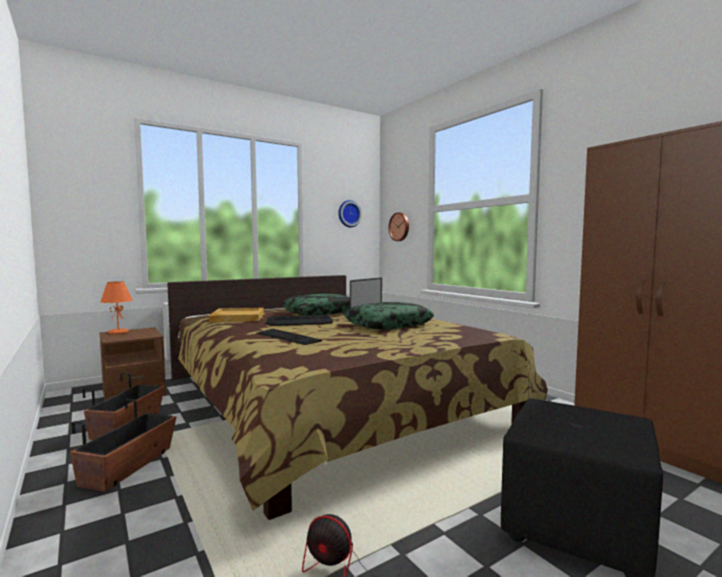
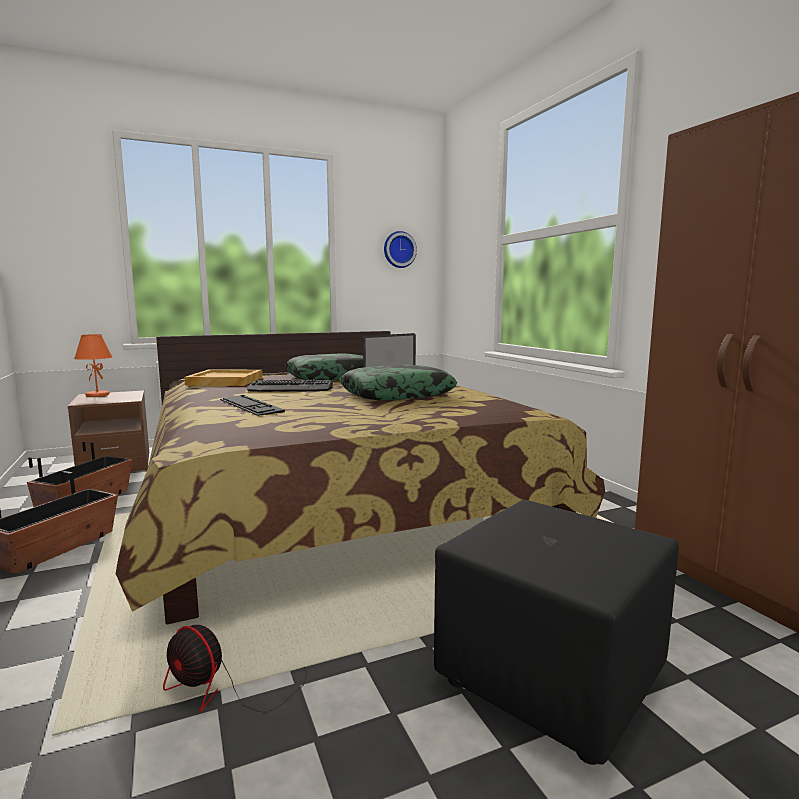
camera: 10 degrees right, 5 degrees up
(399, 227) = (465, 266): wall clock -> none

